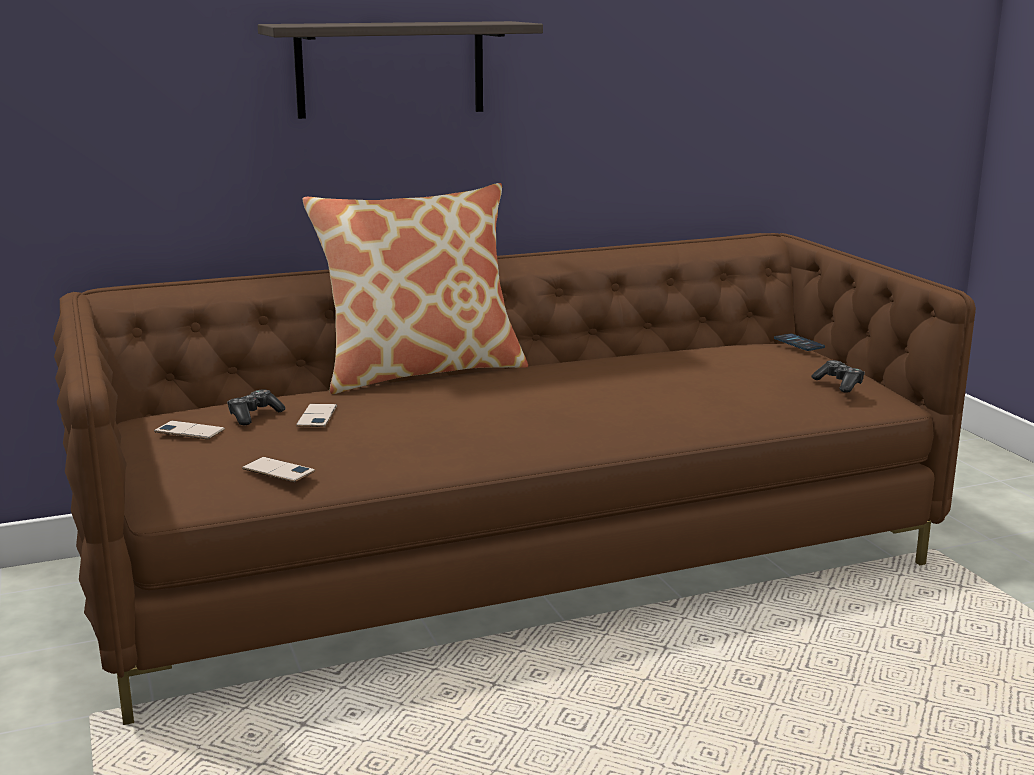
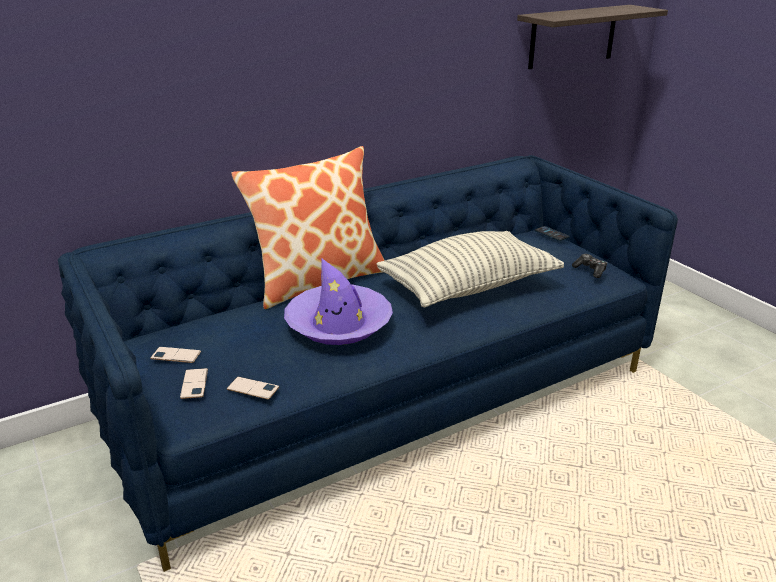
camera: 10 degrees left, 10 degrees up
(254, 415) = (218, 336): game controller -> none
(317, 416) = (263, 333): phone -> phone (194, 384)
(390, 69) = (280, 67): shelf -> shelf (573, 36)
(428, 414) = (339, 324): none -> purple hat
(517, 564) = (388, 397): brown sofa -> blue sofa
(639, 390) = (468, 287): none -> pillow

